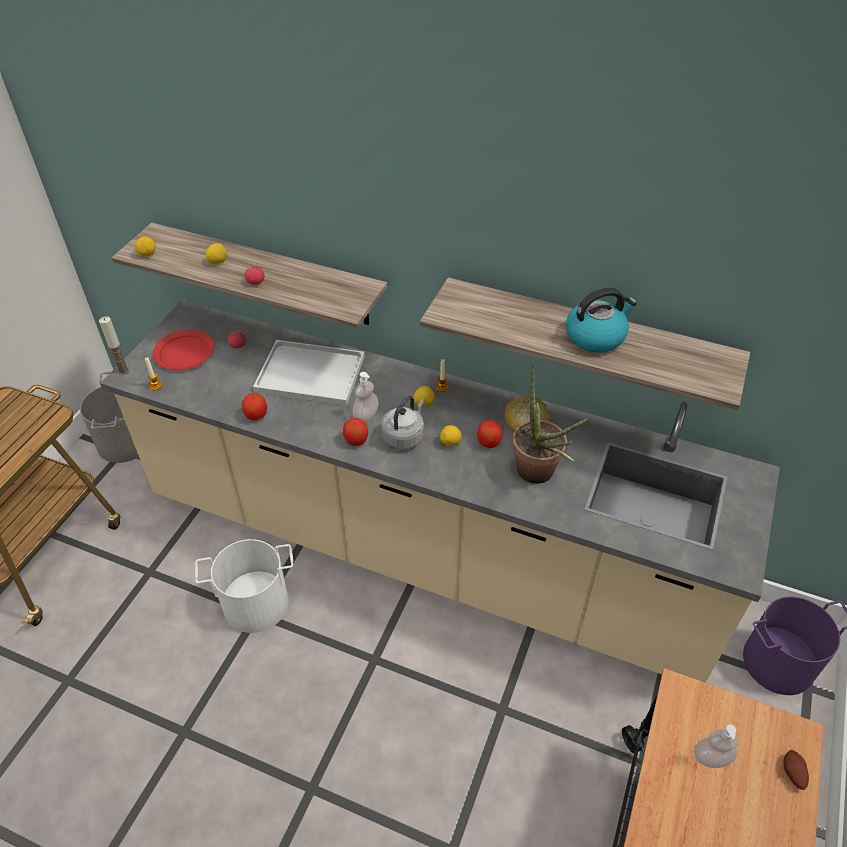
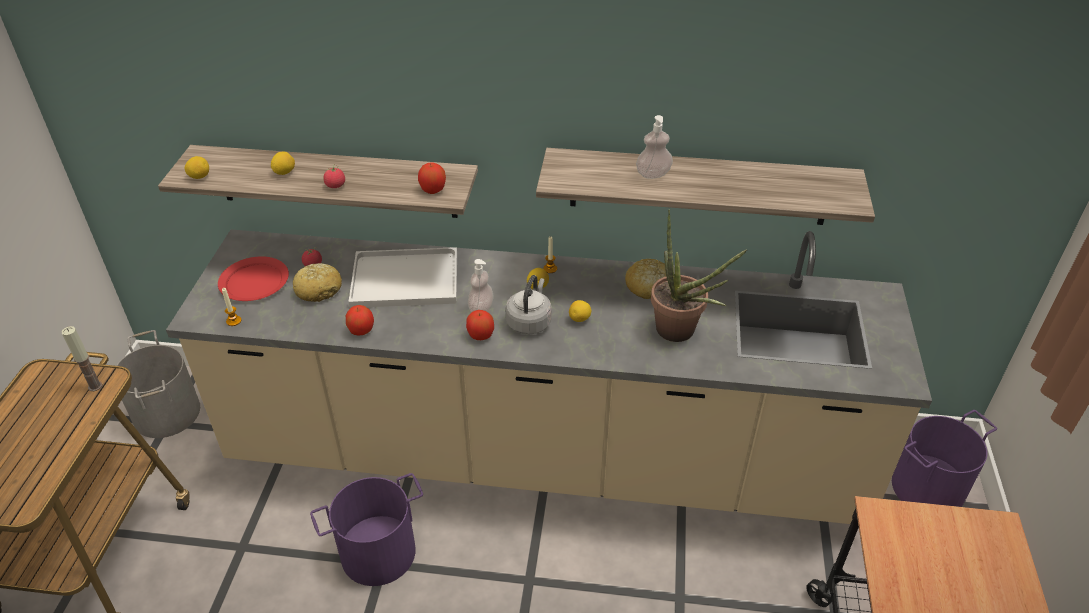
camera: 15 degrees left, 5 degrees down
(123, 371) = (189, 312): candle -> candle (95, 386)
(234, 370) = (319, 289): none -> bread
(255, 602) = (377, 552): white bucket -> purple bucket
(489, 442) = (619, 312): apple -> apple (433, 190)
(595, 336) = (716, 178): kettle -> none
(711, 758) = (930, 568): soap dispenser -> soap dispenser (653, 174)
(792, 773) = (1007, 563): potato -> none

